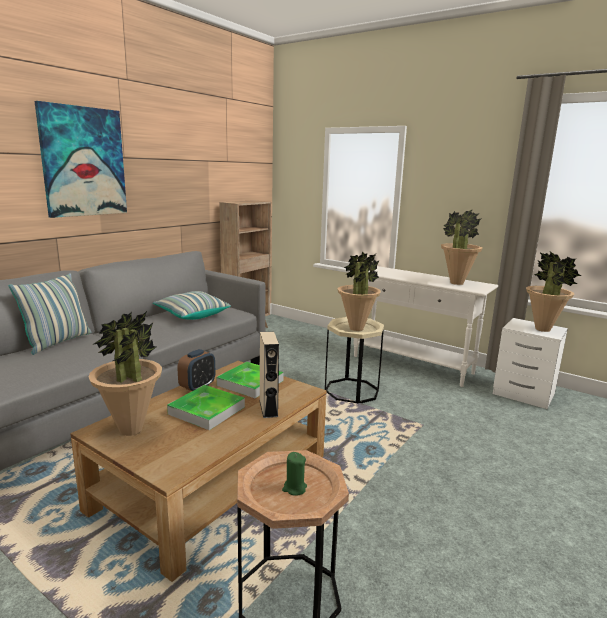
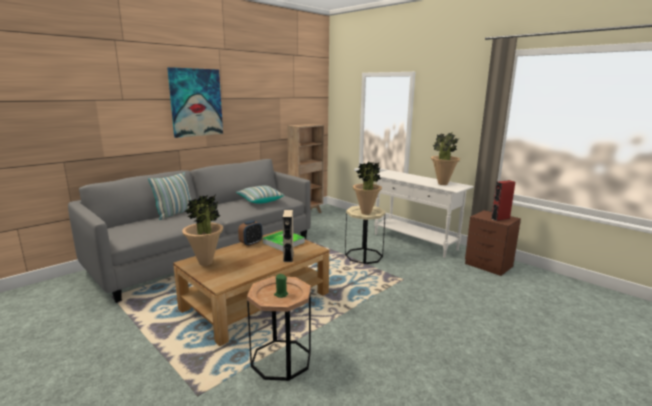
camera: 10 degrees right, 0 degrees up
(207, 410) = (251, 256): tray -> none
(524, 395) = (489, 265): white nightstand -> brown nightstand
(543, 329) = (500, 218): potted plant -> red speaker

